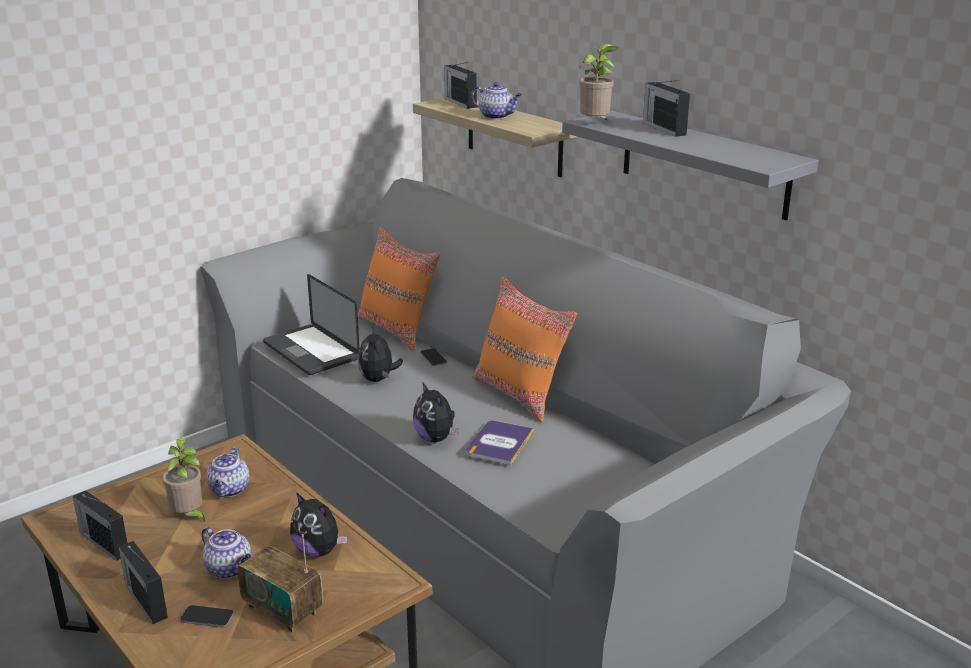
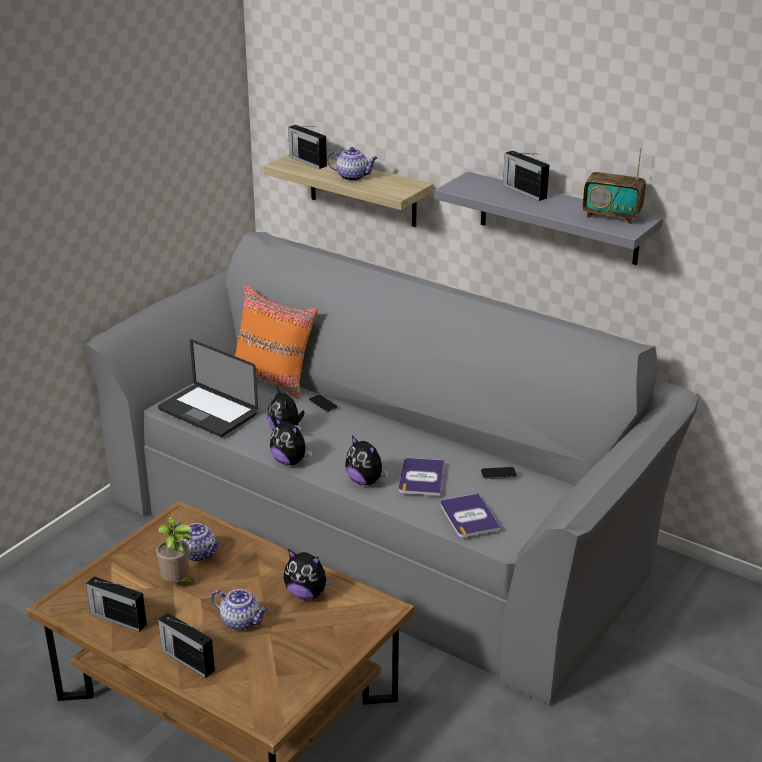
camera: 15 degrees left, 5 degrees up
(207, 618) = (247, 664): phone -> phone (498, 474)
(230, 490) = (199, 554): teapot -> teapot turned 45 degrees counterclockwise
(283, 610) = (305, 647): radio -> radio (611, 216)
(367, 408) = (290, 461): none -> plush toy
(520, 394) = (415, 429): orange pillow -> none
(533, 492) = (469, 516): none -> book
(596, 125) = (466, 192): potted plant -> none

